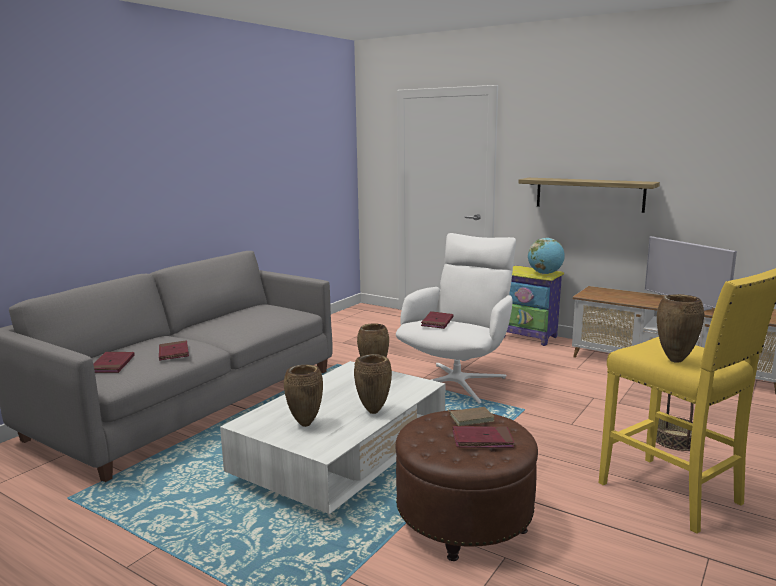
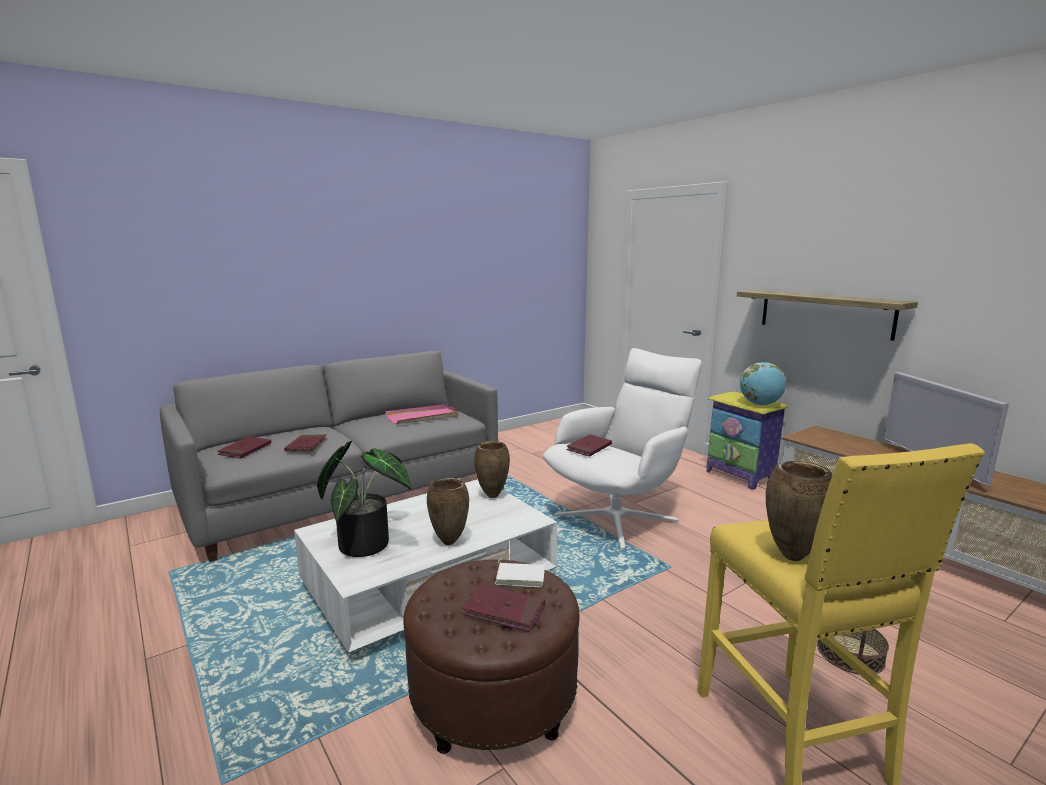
camera: 20 degrees right, 0 degrees up
(260, 315) = (423, 417): none -> pink tray
(305, 424) = (370, 543): brown vase -> potted plant
(471, 418) = (521, 576): brown book -> white book

